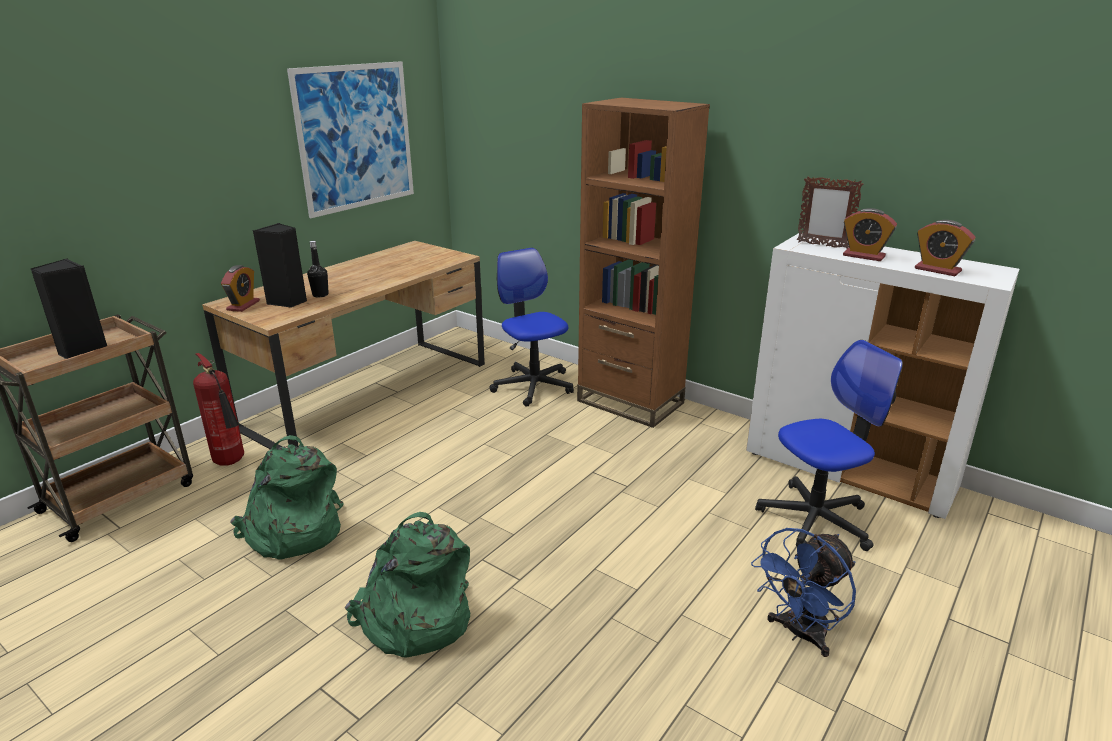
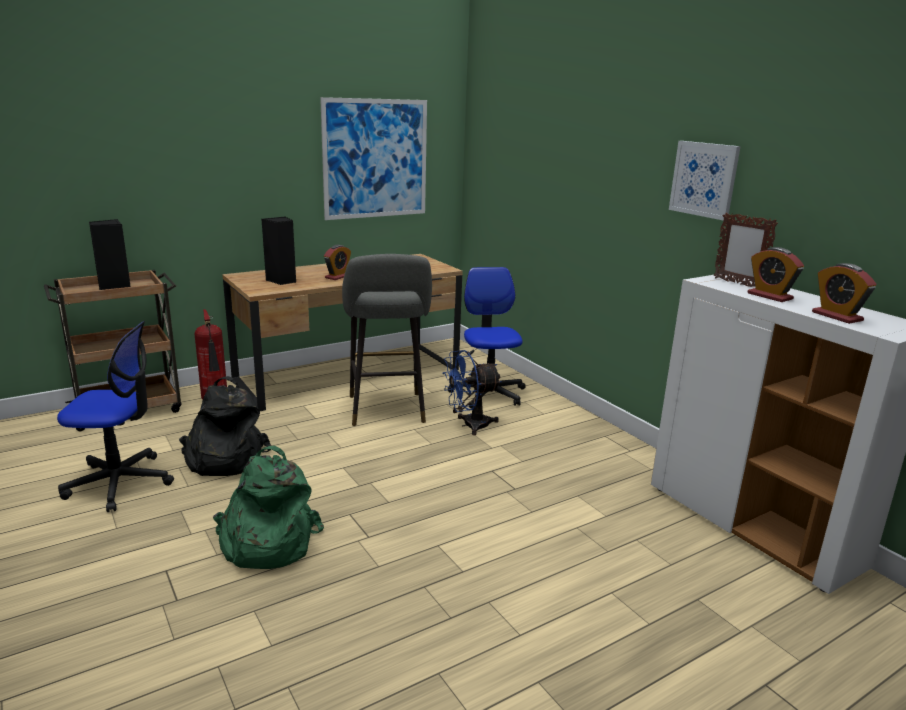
camera: 20 degrees right, 5 degrees down
(243, 305) = (248, 279): alarm clock -> alarm clock (338, 276)
(292, 532) = (223, 459): green backpack -> black backpack
(320, 295) = (310, 280): black bottle -> none
(441, 429) = (387, 411): none -> grey stool
(630, 402) = (567, 423): brown bookcase -> none
(763, 140) = (704, 179): none -> picture
(799, 634) = (590, 650): blue fan -> blue fan (469, 425)
(815, 519) = (682, 559): office chair -> office chair (120, 482)

